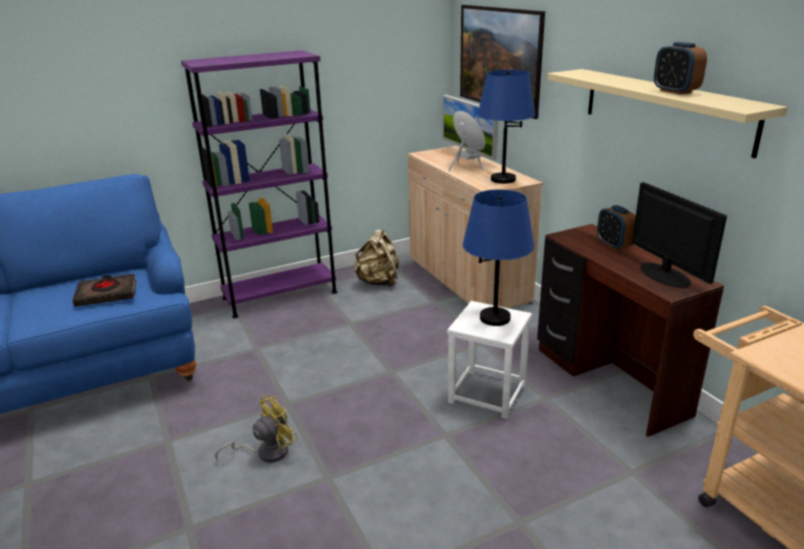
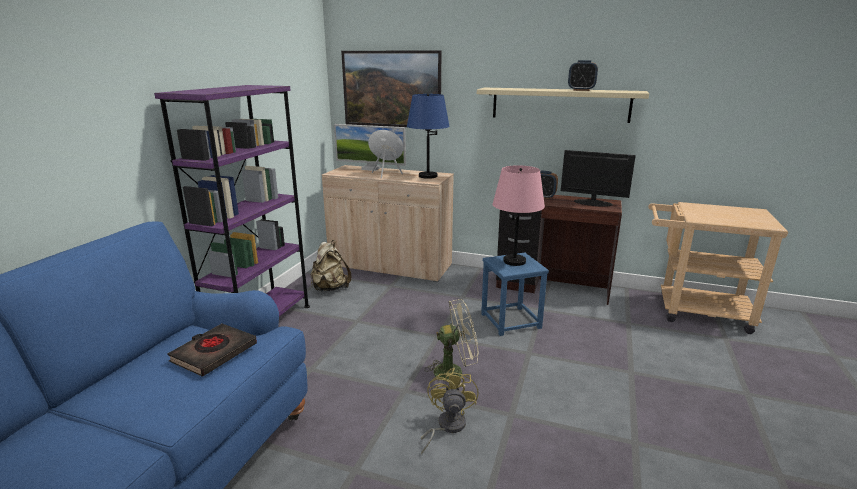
camera: 45 degrees left, 5 degrees down
(349, 411) = (454, 371): none -> beige fan
(487, 394) = (511, 321): white stool -> blue stool
(495, 318) = (514, 261): blue table lamp -> pink table lamp

